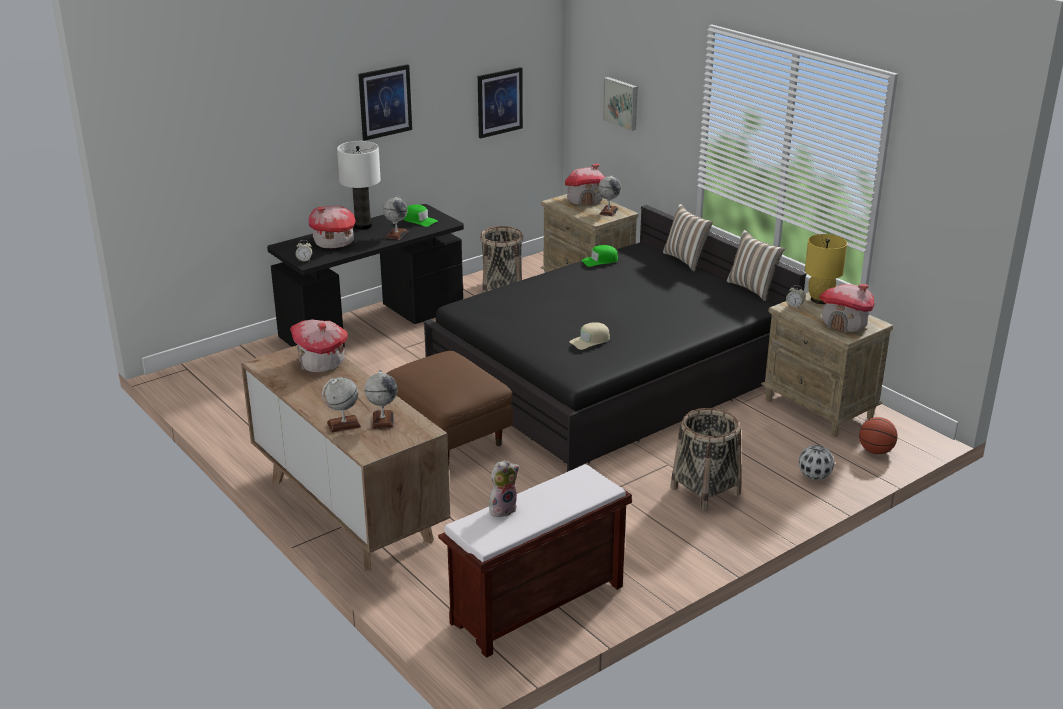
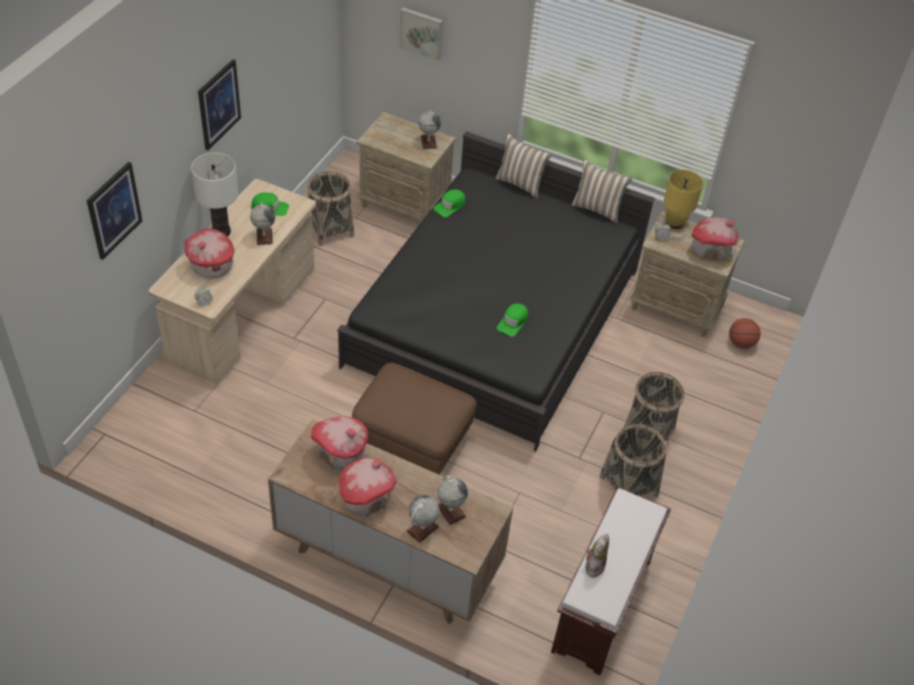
camera: 30 degrees left, 20 degrees up
(373, 325) = (243, 315): black desk -> beige desk
(499, 102) = (298, 52): picture -> picture (114, 210)
(585, 200) = (396, 130): toy house -> toy house (366, 498)
(590, 341) = (513, 322): beige cap -> green cap
(648, 524) = (628, 485): none -> basket
(814, 477) = (715, 388): football -> none

